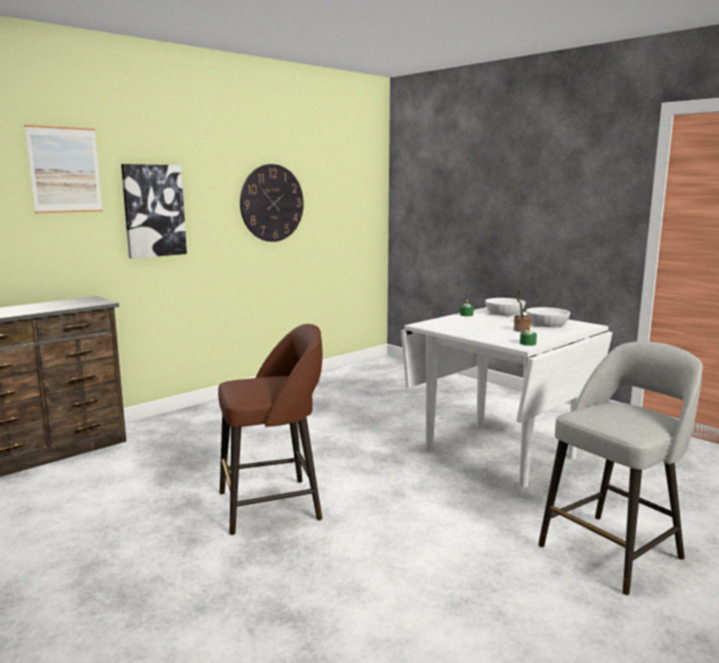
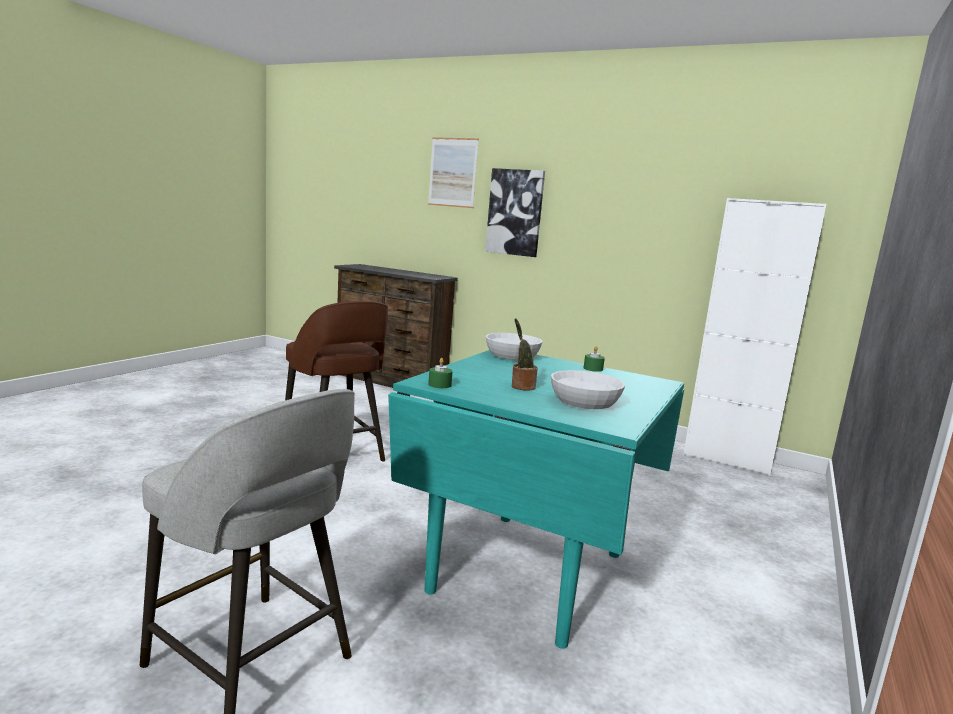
camera: 70 degrees right, 0 degrees up
(272, 203) = (649, 219): wall clock -> none
(354, 369) = (727, 459): none -> white cabinet
(498, 453) = (527, 571): white dining table -> turquoise dining table
(504, 313) = (636, 385): white bowl -> white bowl (513, 356)

